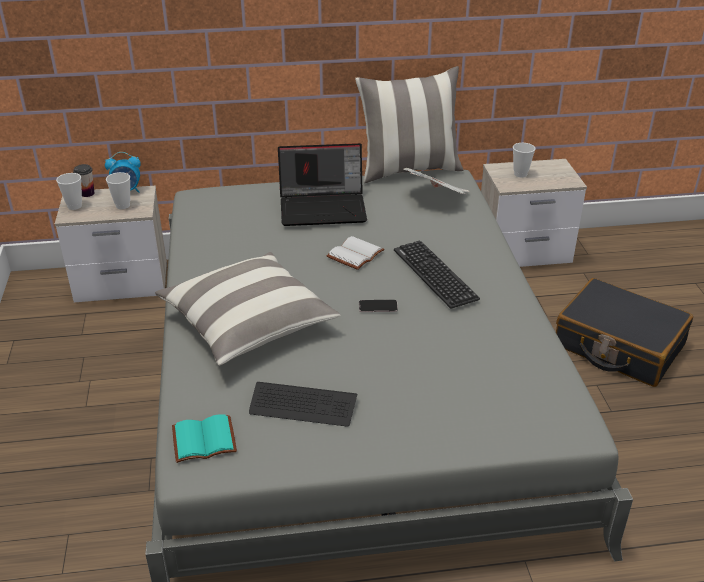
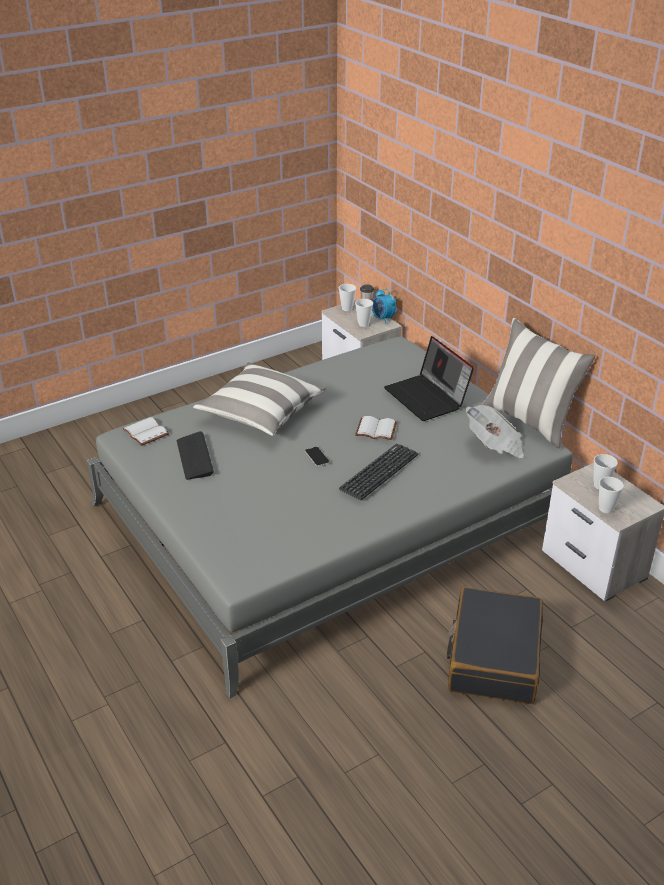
camera: 65 degrees right, 0 degrees up
(205, 438) = (147, 432): turquoise book -> white book
(554, 182) = (606, 509): none -> cup

